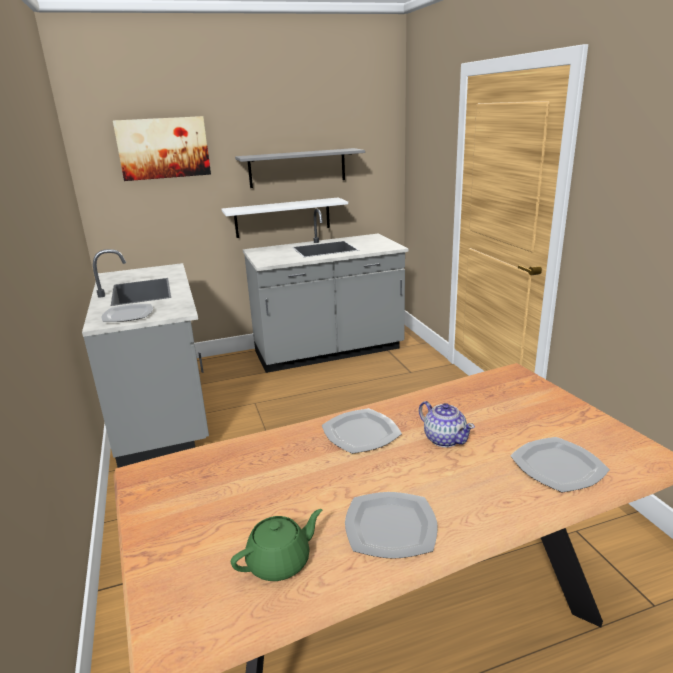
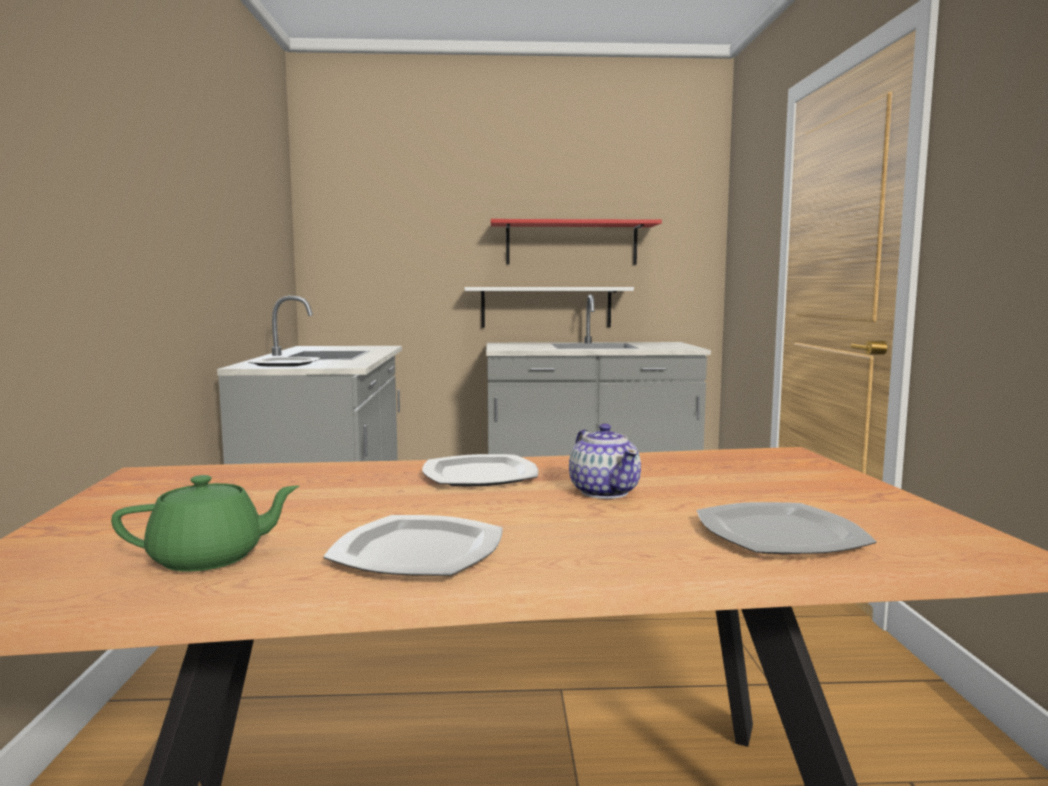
camera: 15 degrees right, 15 degrees down
(163, 148) = (403, 206): picture -> none
(297, 168) = (571, 243): grey shelf -> red shelf

